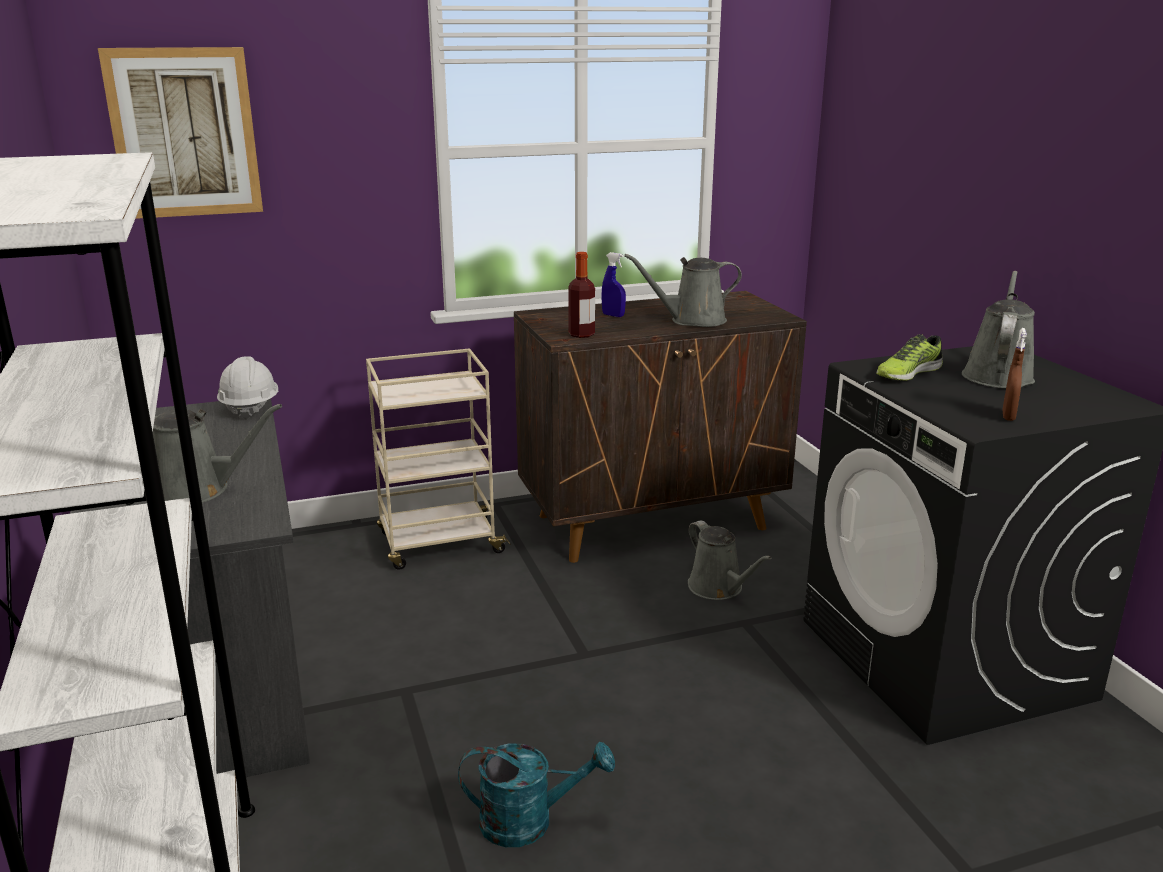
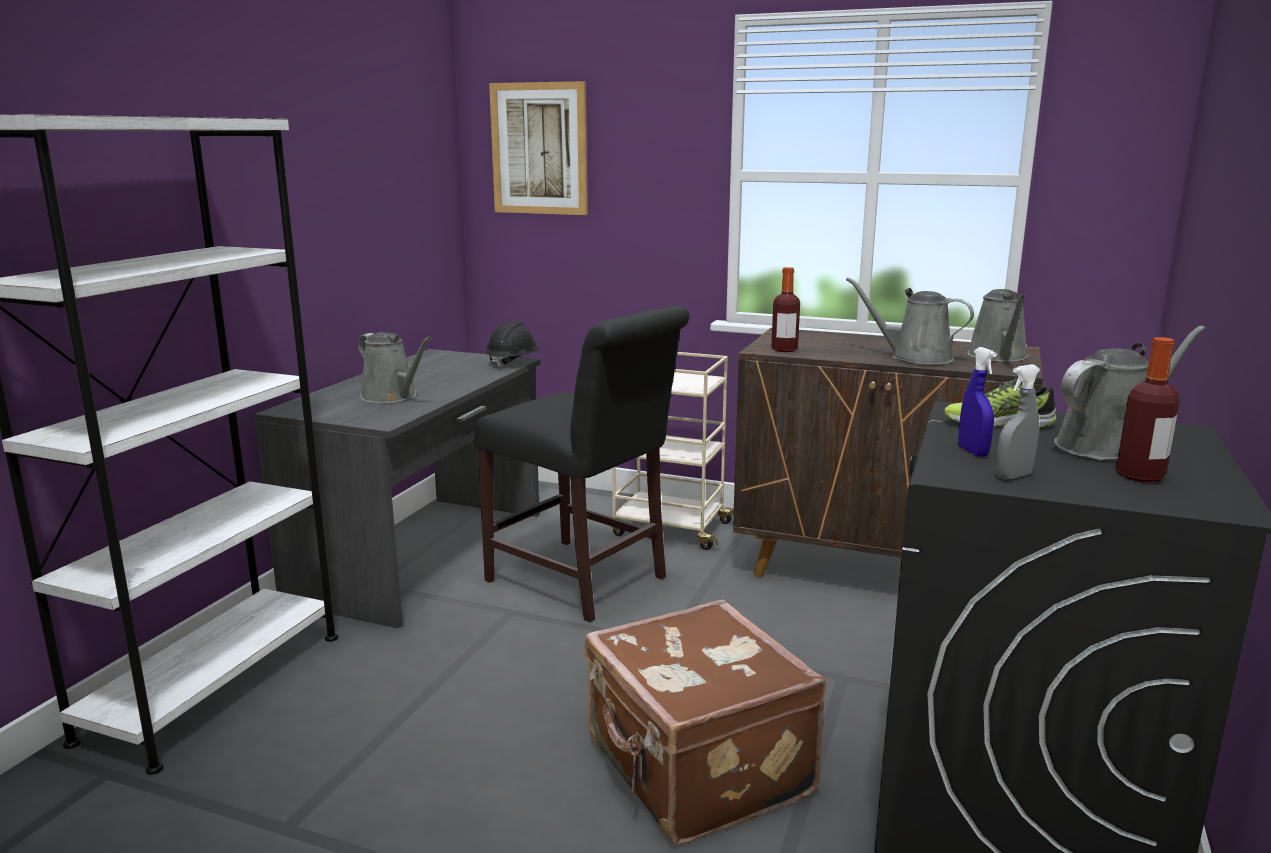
camera: 40 degrees right, 5 degrees down
(250, 407) = (513, 362): white hard hat -> black hard hat
(432, 629) = (583, 582): none -> black chair
(529, 821) = (468, 728): turquoise watering can -> none
(613, 315) = (848, 343): blue spray bottle -> blue spray bottle (973, 452)
(718, 588) = (859, 642): grey watering can -> grey watering can (998, 357)
(749, 751) = (695, 770): none -> brown suitcase
(1008, 416) = (1013, 476): brown spray bottle -> grey spray bottle
(1056, 394) = (1140, 476): none -> bottle

